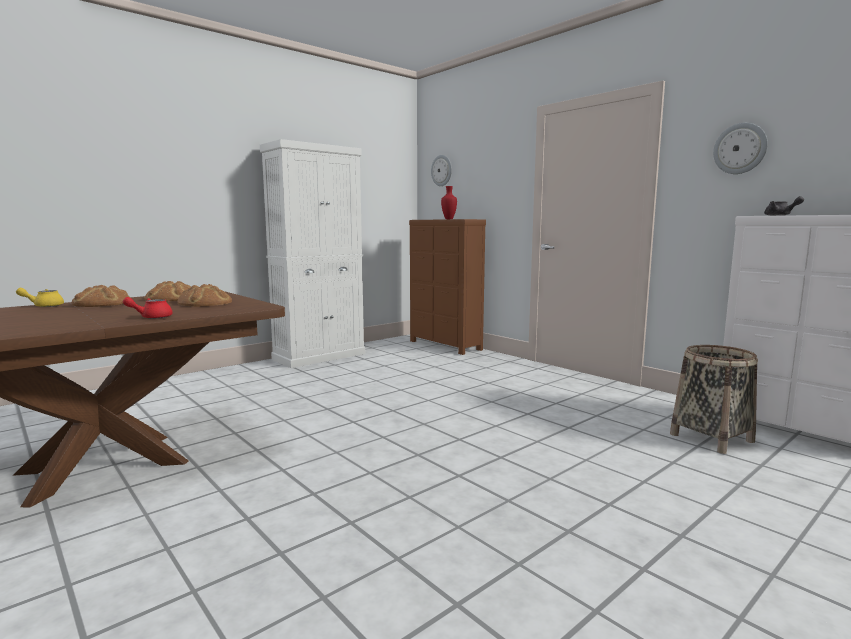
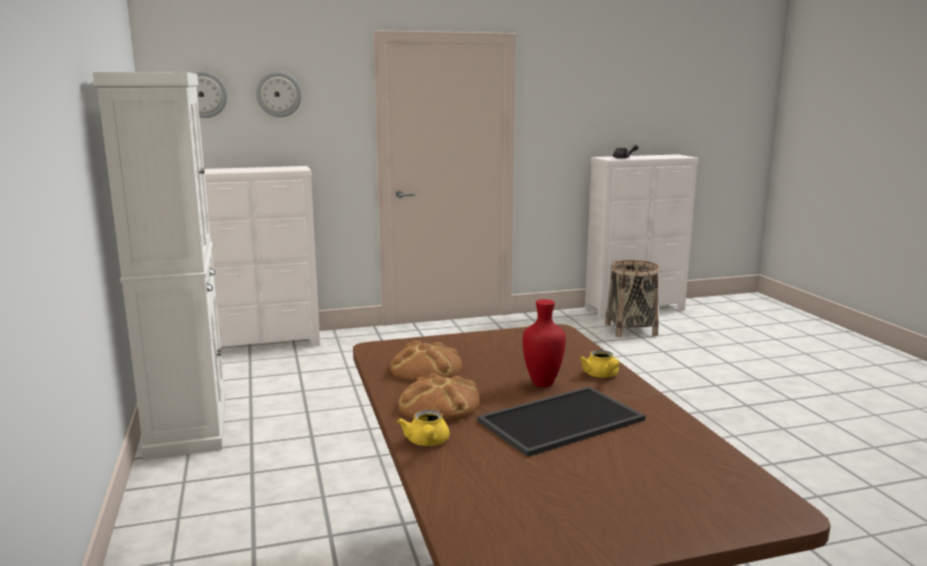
camera: 65 degrees left, 5 degrees up
(60, 316) = (561, 422): none -> tray
(151, 317) = (601, 375): red teapot -> yellow teapot
(205, 303) = (494, 352): bread -> none
(444, 345) = (264, 344): brown dresser -> white dresser
(448, 219) = (265, 169): red vase -> red vase (543, 384)
(740, 148) = (578, 102): wall clock -> wall clock (278, 94)

